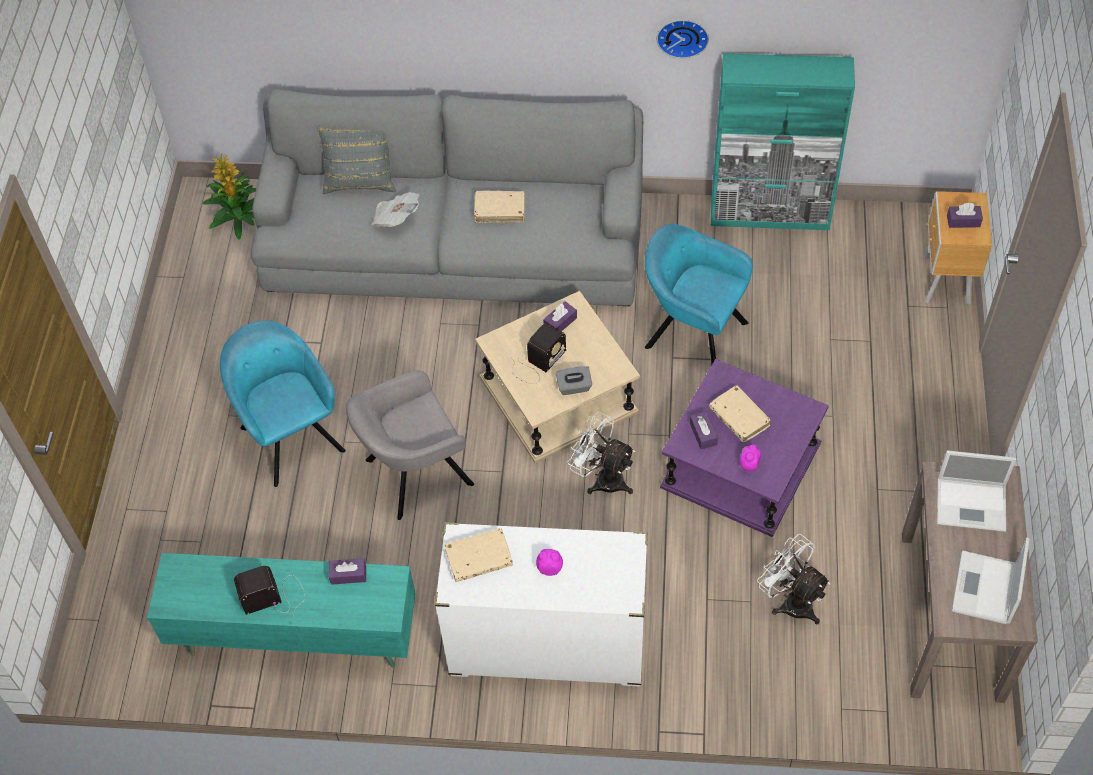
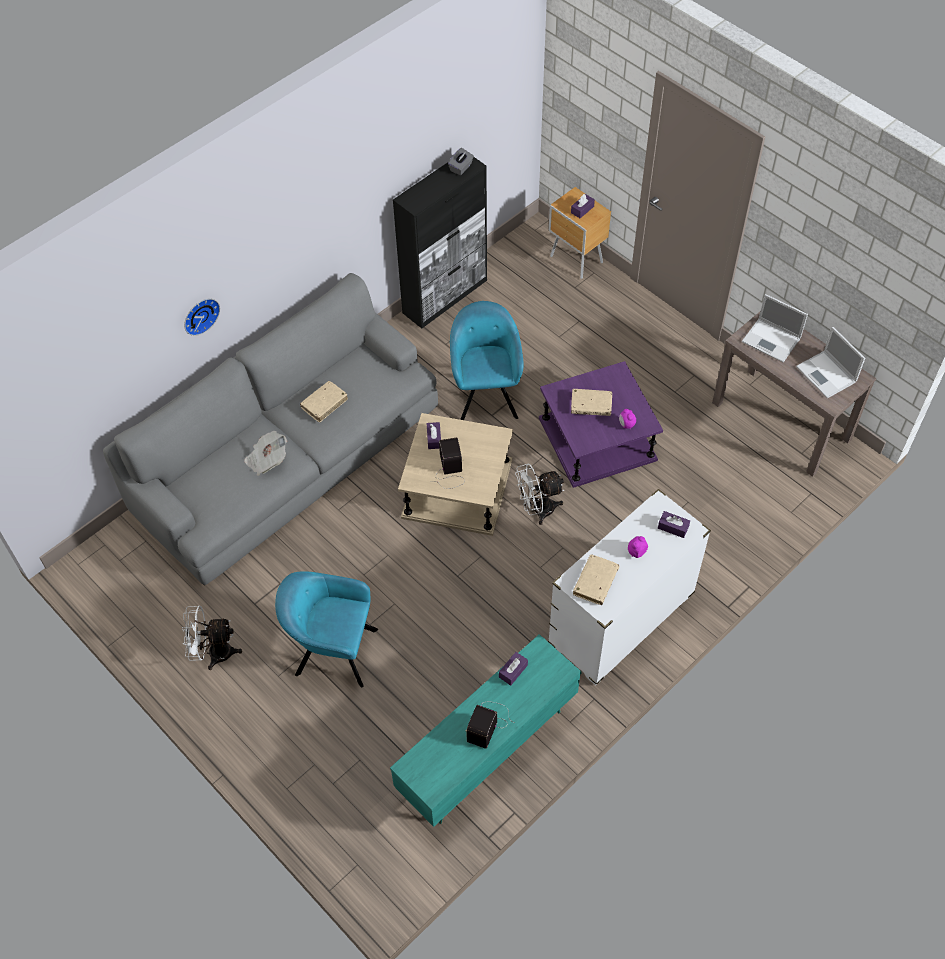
camera: 50 degrees left, 0 degrees up
(238, 217) = (123, 559): potted plant -> none
(360, 178) = (212, 456): grey pillow -> none
(414, 474) = (434, 603): grey armchair -> none
(574, 387) = (487, 465): grey tissue box -> grey tissue box (461, 167)
(682, 36) = (366, 203): wall clock -> wall clock (200, 315)
(692, 333) = (485, 393): turquoise armchair -> turquoise armchair turned 105 degrees clockwise
(703, 434) = (584, 430): purple tissue box -> purple tissue box (673, 527)
(770, 214) = (445, 296): turquoise cabinet -> black cabinet
(791, 600) = (705, 483): white fan -> white fan (214, 653)
(972, 504) = (772, 340): laptop -> laptop turned 75 degrees clockwise

